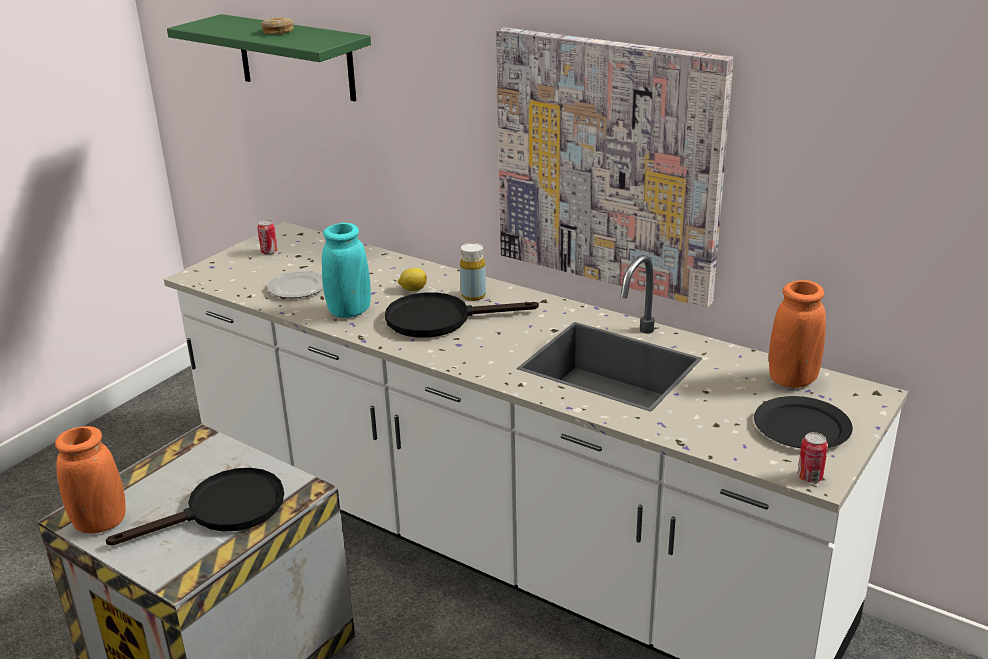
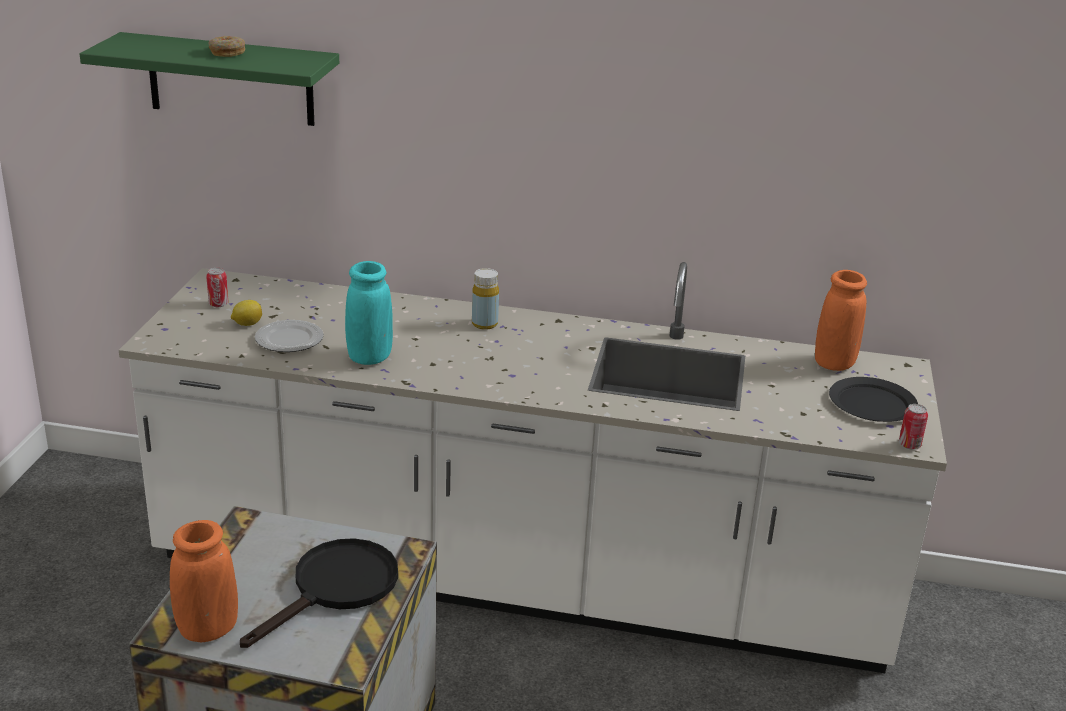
camera: 25 degrees left, 0 degrees up
(413, 290) = (417, 326): lemon -> lemon (247, 324)
(440, 319) = (472, 352): black frying pan -> none
(608, 164) = (629, 175): picture -> none

